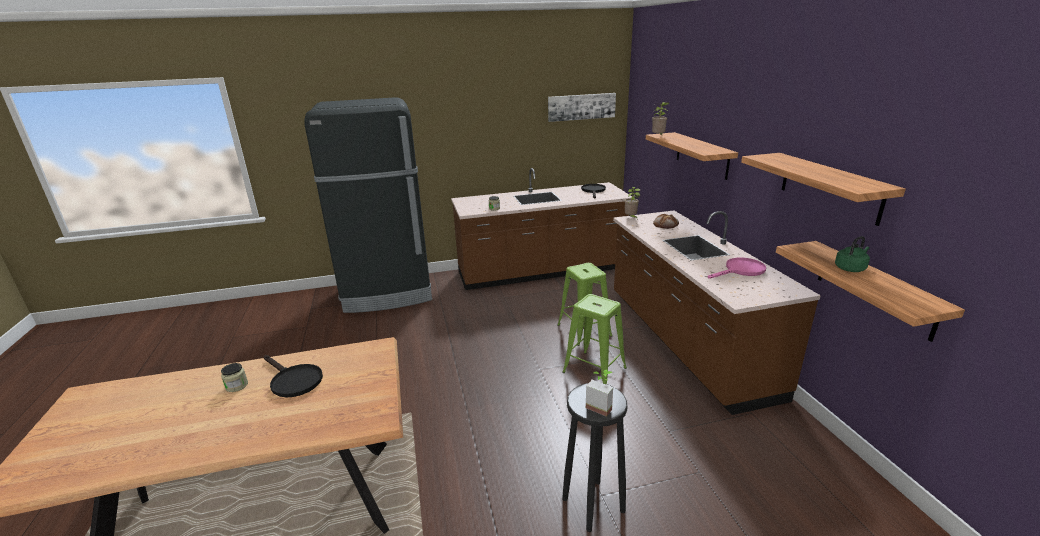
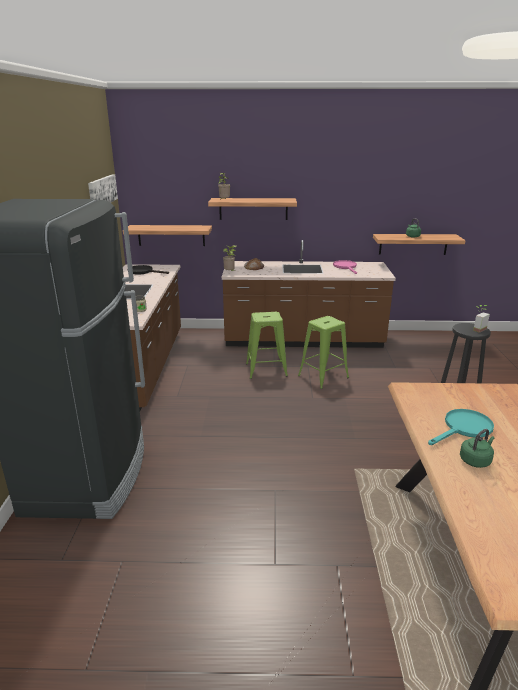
camera: 75 degrees left, 0 degrees up
(237, 386) = (475, 460): jar -> green kettle
(293, 381) = (464, 428): black frying pan -> turquoise frying pan
(830, 187) = (377, 201): shelf -> shelf (171, 235)

